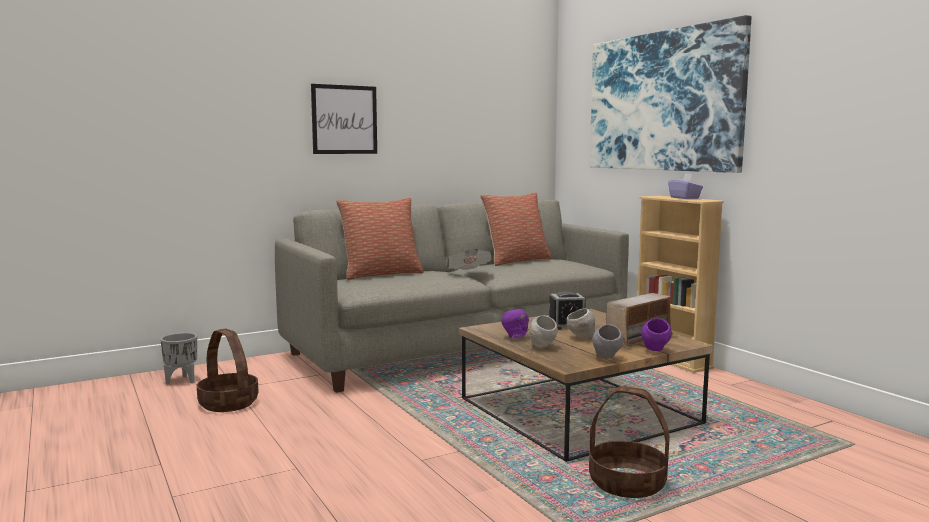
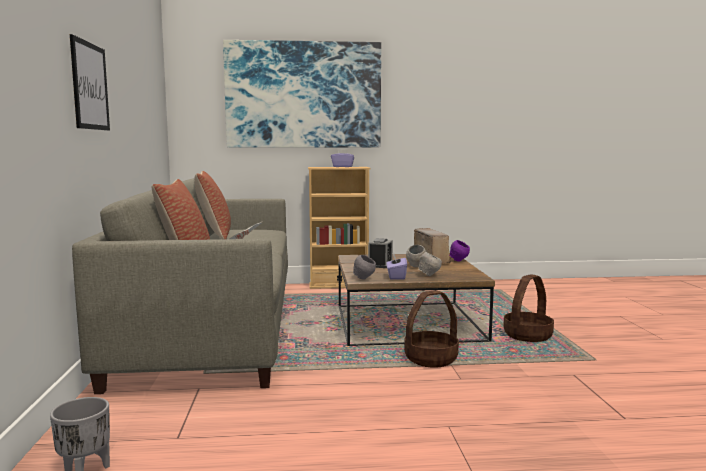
camera: 65 degrees left, 0 degrees up
(229, 403) = (231, 445): basket -> basket (431, 359)
(515, 337) = (396, 277): purple bowl -> purple tissue box
(607, 358) = (467, 269): grey bowl -> grey bowl (364, 279)

